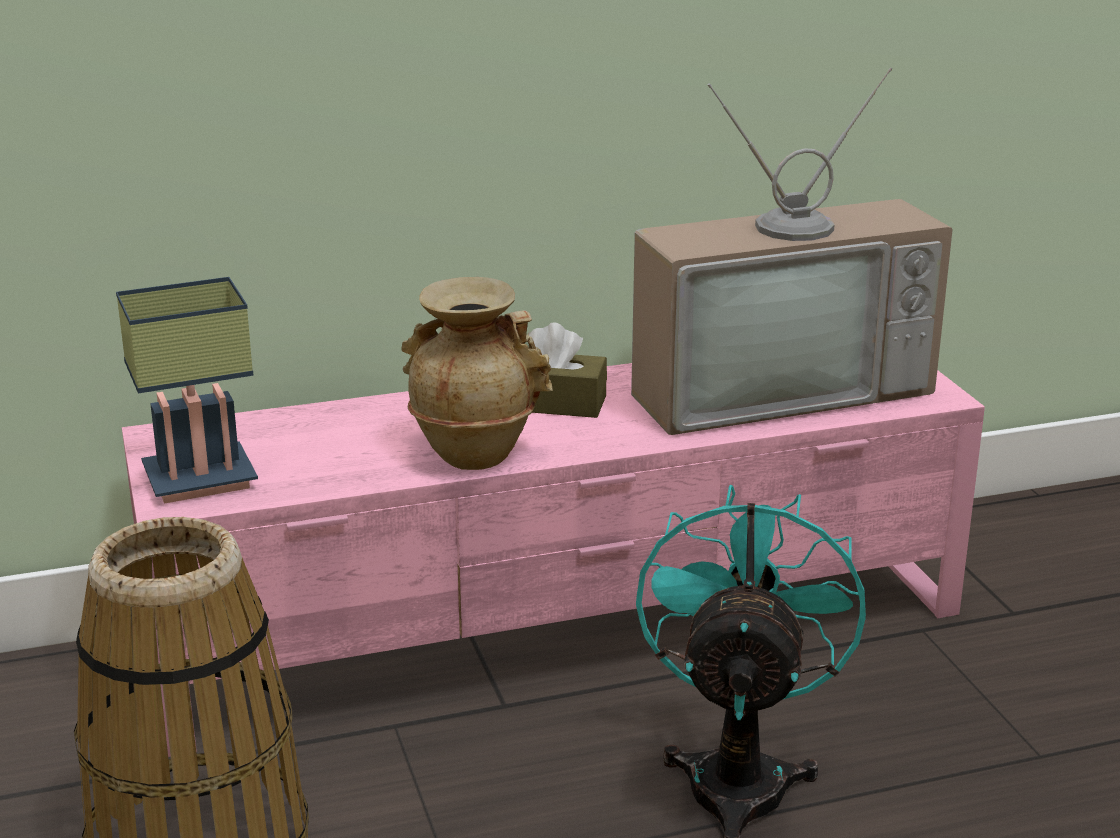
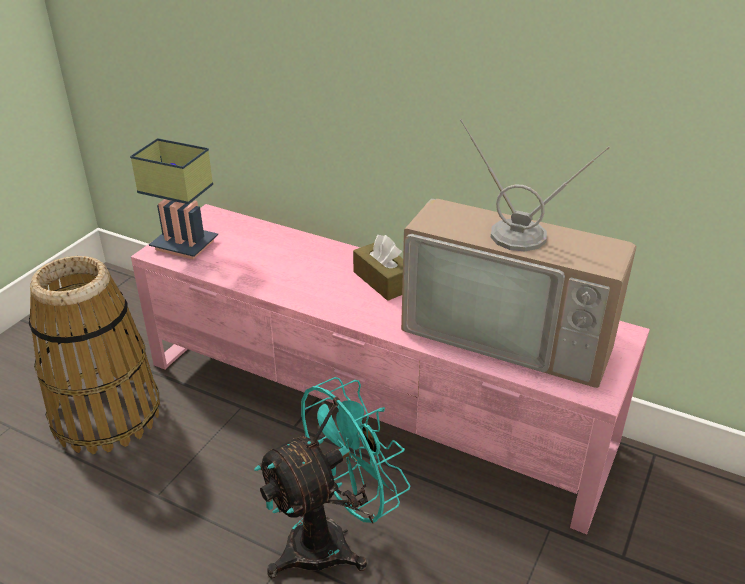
camera: 45 degrees right, 10 degrees up
(474, 453) = (301, 290): beige vase -> none

